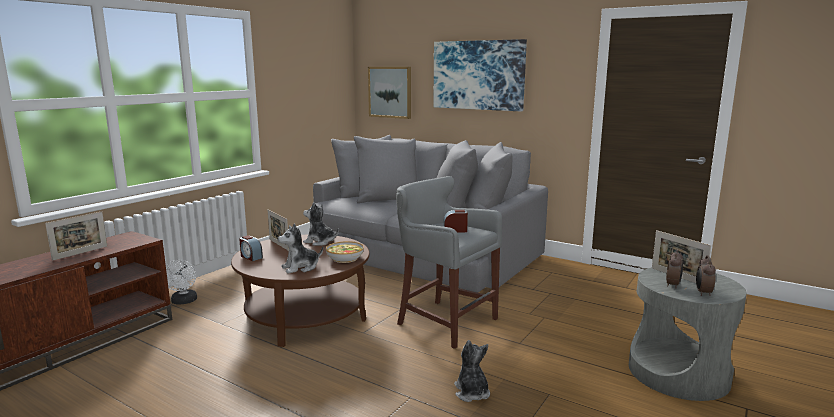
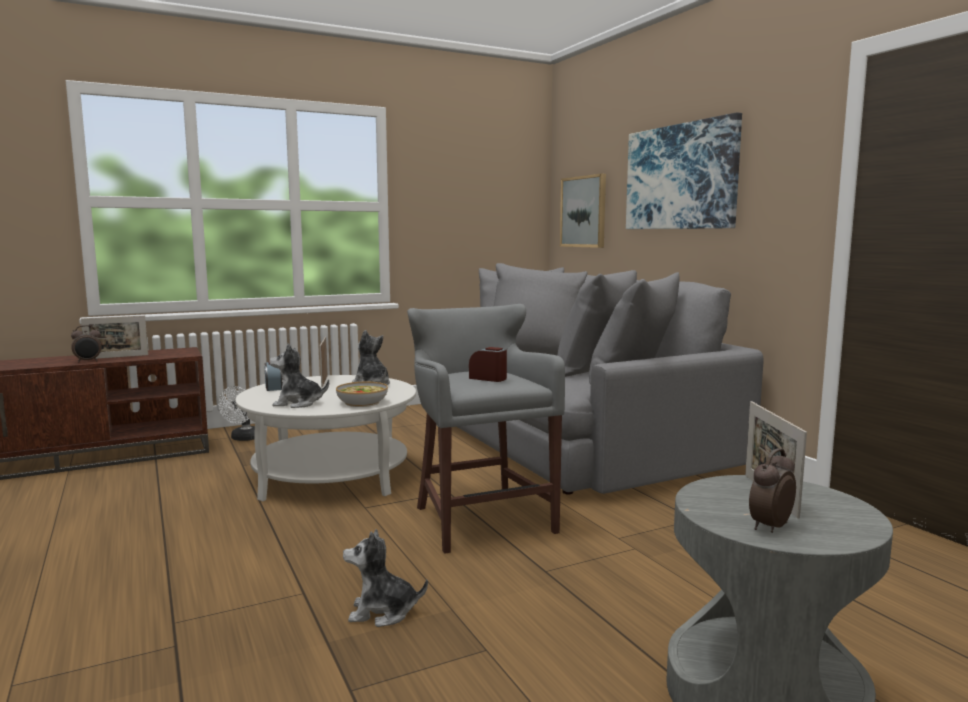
camera: 30 degrees right, 5 degrees down
(305, 316) = (331, 476): brown coffee table -> white coffee table
(471, 393) = (382, 612): plush toy -> plush toy turned 105 degrees counterclockwise
(673, 285) = (731, 504): alarm clock -> alarm clock (88, 361)

